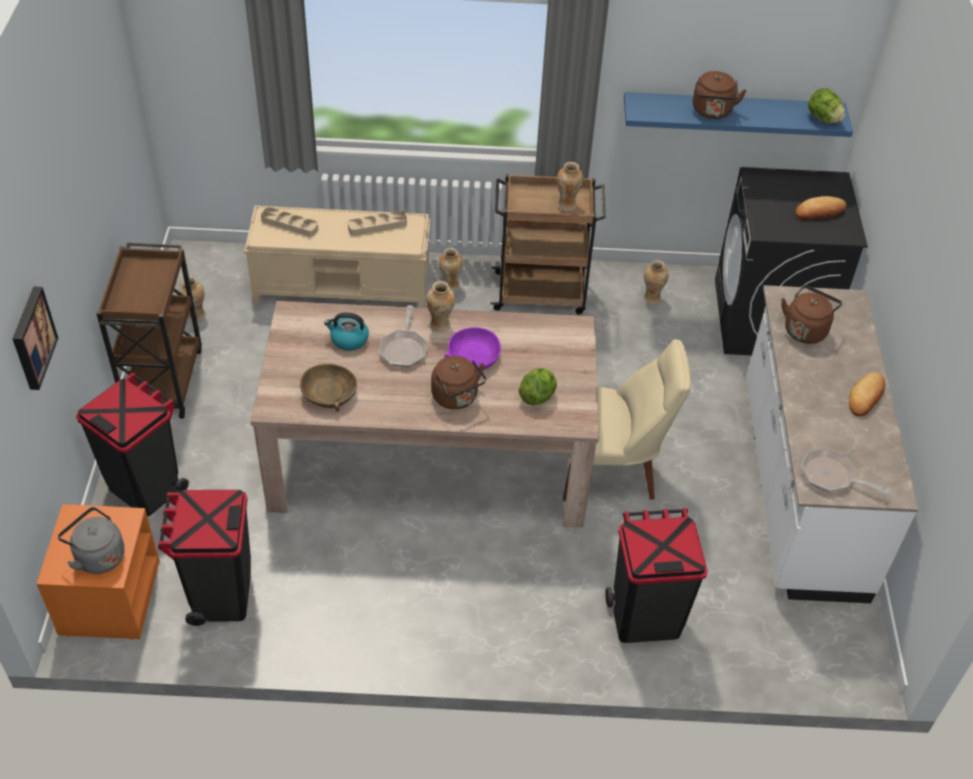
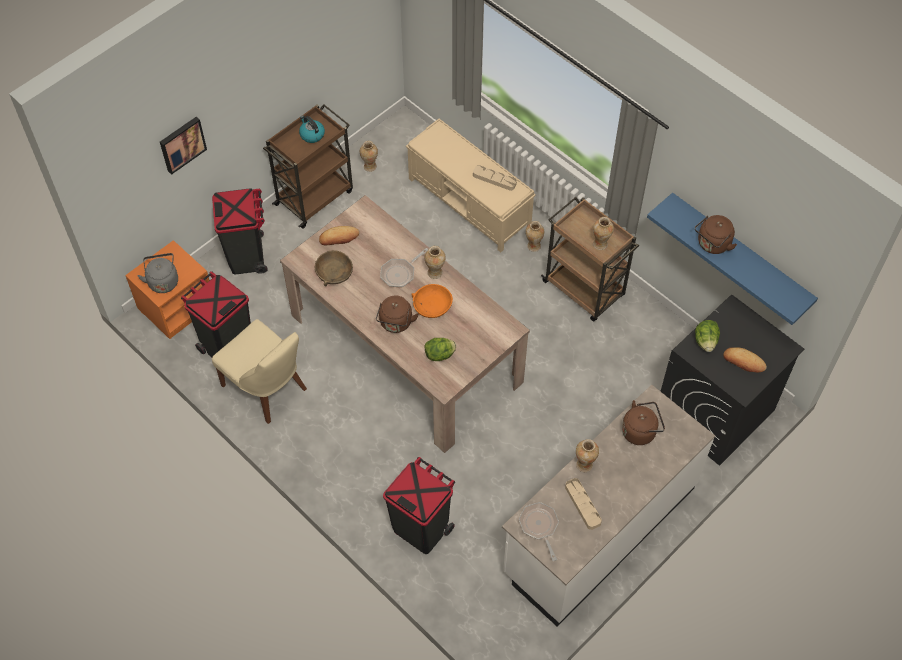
camera: 45 degrees right, 10 degrees up
(289, 224) = (445, 145): beige tray -> beige tray (582, 505)
(348, 340) = (377, 247): kettle -> kettle (311, 135)
(473, 356) = (432, 305): purple bowl -> orange bowl
(611, 470) = (498, 433): beige chair -> beige chair (267, 389)
(652, 298) = (652, 342): vase -> vase (584, 464)
(823, 119) = (784, 299): lettuce -> lettuce (705, 341)
(865, 397) = (622, 499): bread -> bread (339, 238)

